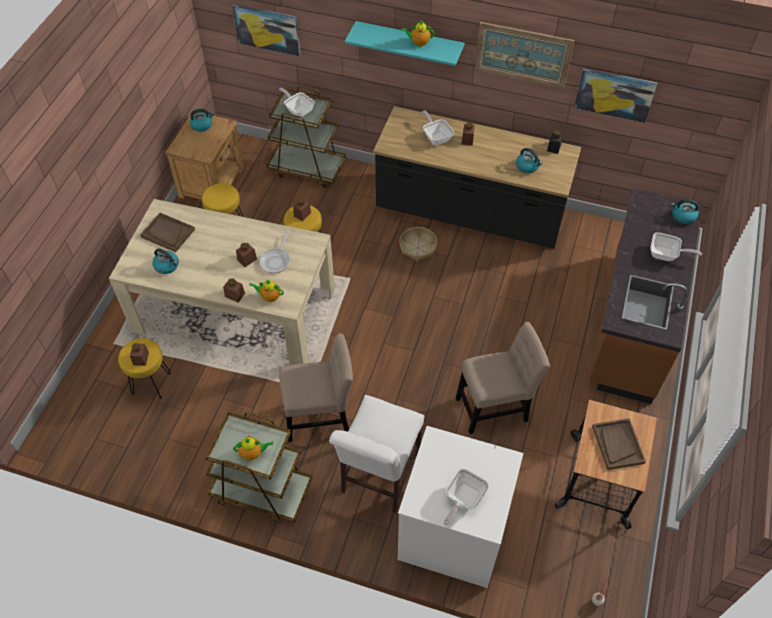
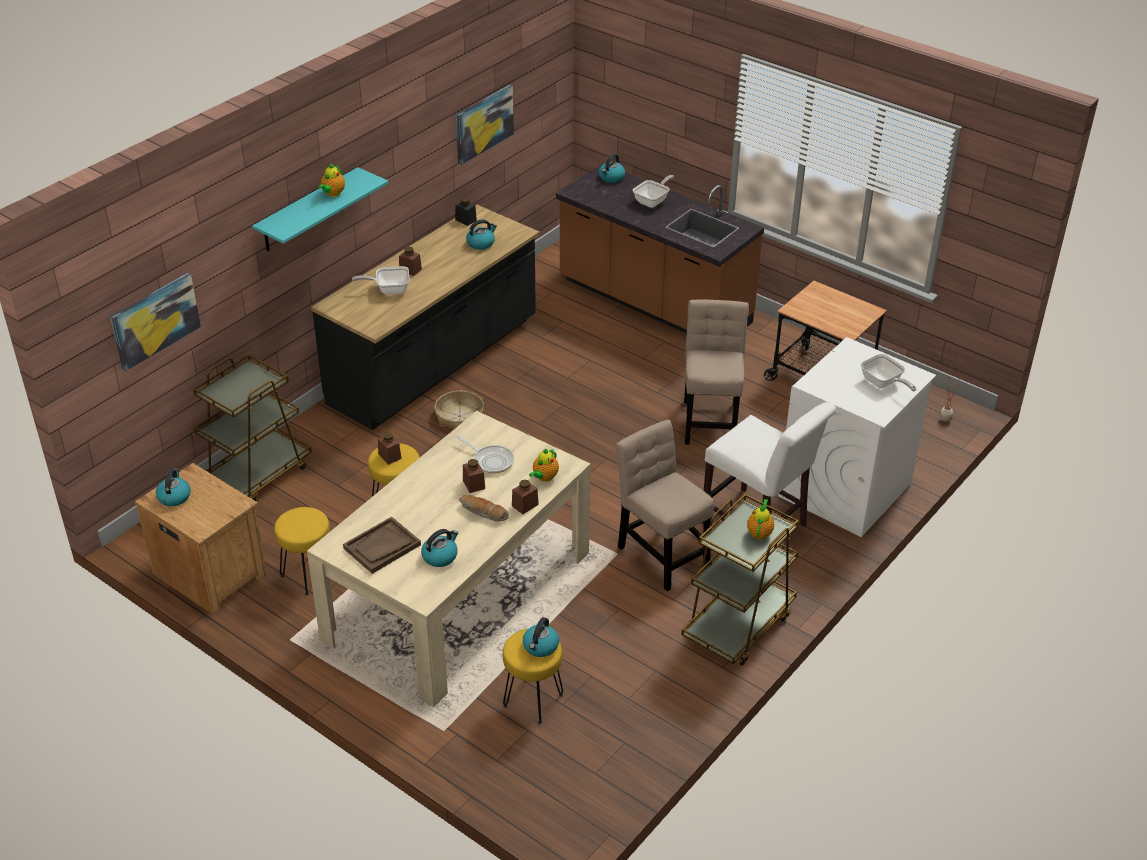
camera: 70 degrees left, 15 degrees down
(141, 358) = (540, 647): brown jar -> kettle
(219, 274) = (483, 512): none -> bread
(298, 110) = (241, 389): frying pan -> none
(320, 417) = (661, 554): beige chair -> beige chair turned 45 degrees counterclockwise
(523, 55) = (408, 140): picture -> none
(617, 444) = (833, 309): brown tray -> none

